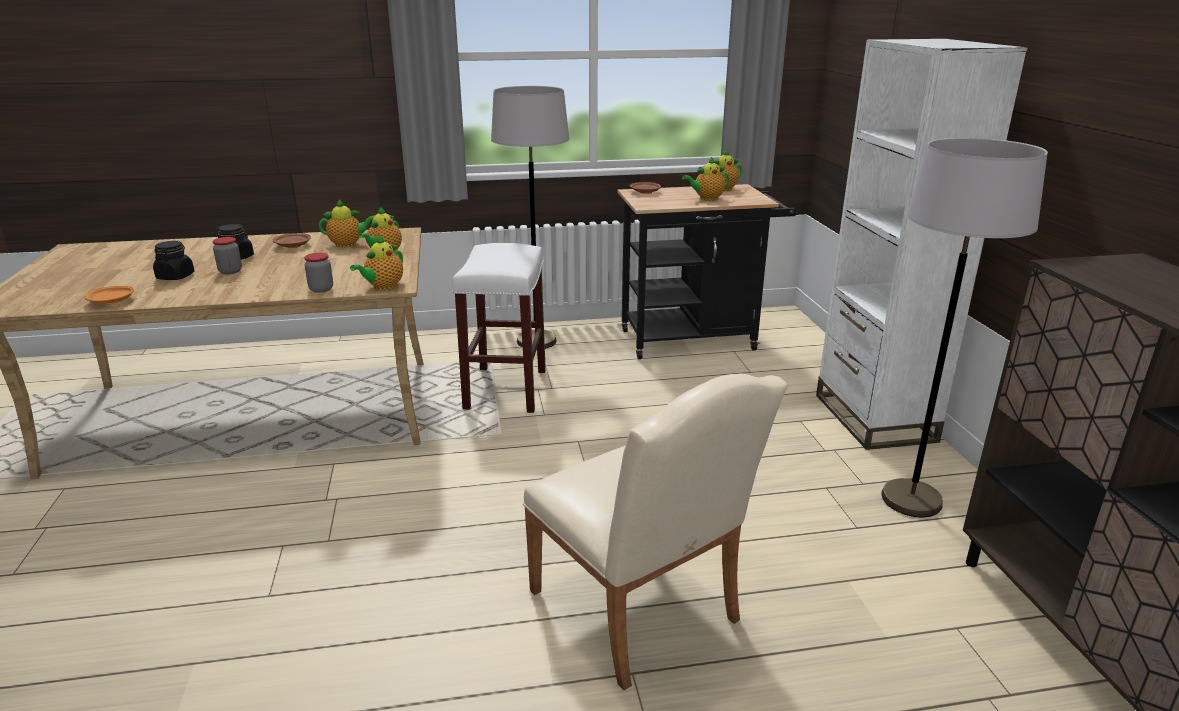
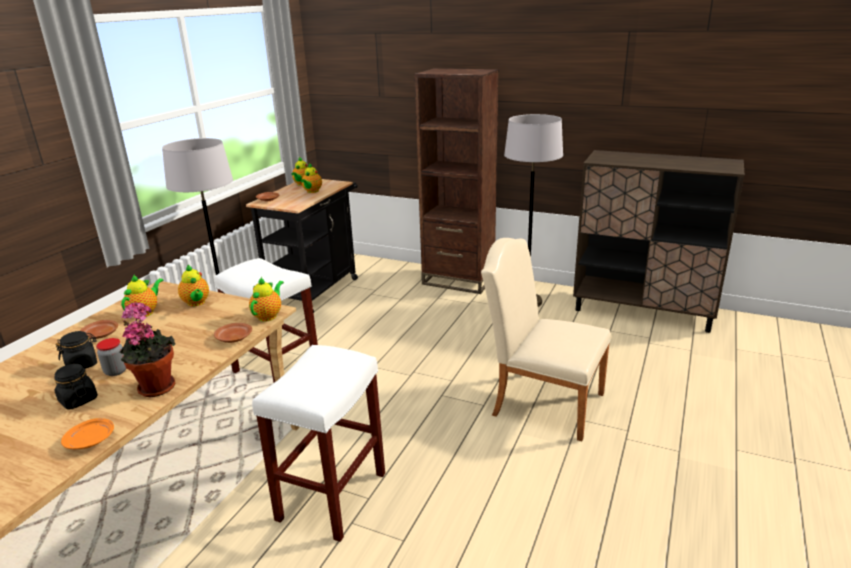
camera: 55 degrees left, 0 degrees up
(210, 292) = (155, 386): none -> potted plant
(317, 515) = (332, 497): none -> white stool
(321, 289) = (233, 338): jar -> brown plate
(383, 287) = (268, 316): teapot -> teapot turned 135 degrees counterclockwise
(641, 613) = (541, 401): beige chair -> beige chair turned 150 degrees counterclockwise
(874, 418) = (458, 280): white bookcase -> brown bookcase

